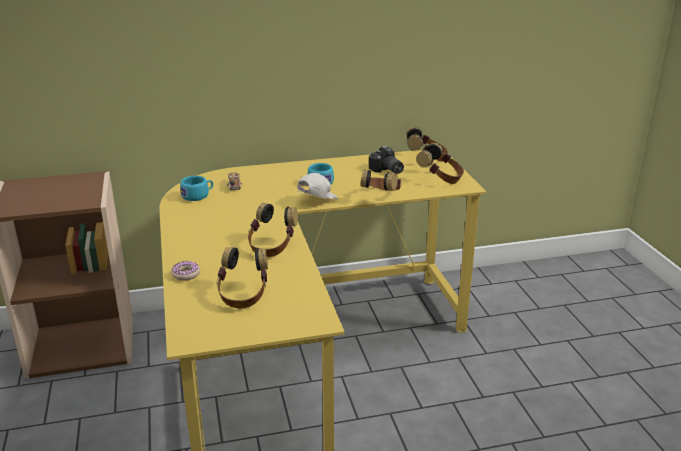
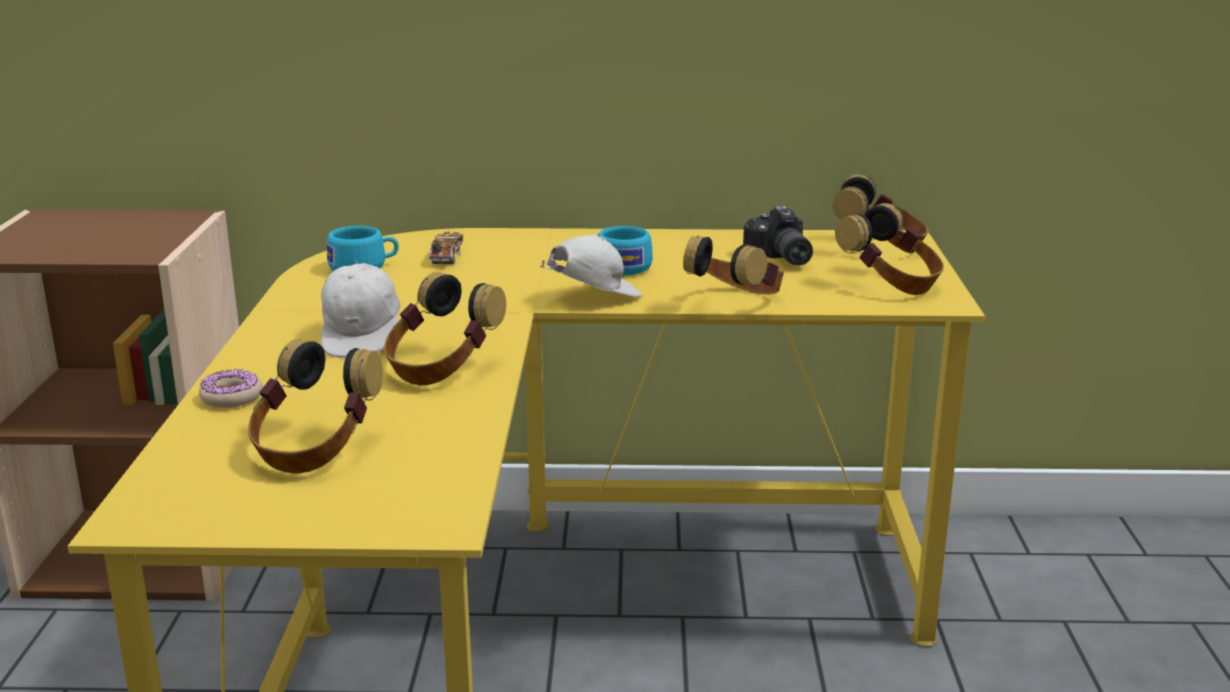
camera: 15 degrees right, 5 degrees down
(224, 235) = (362, 337): none -> white cap

